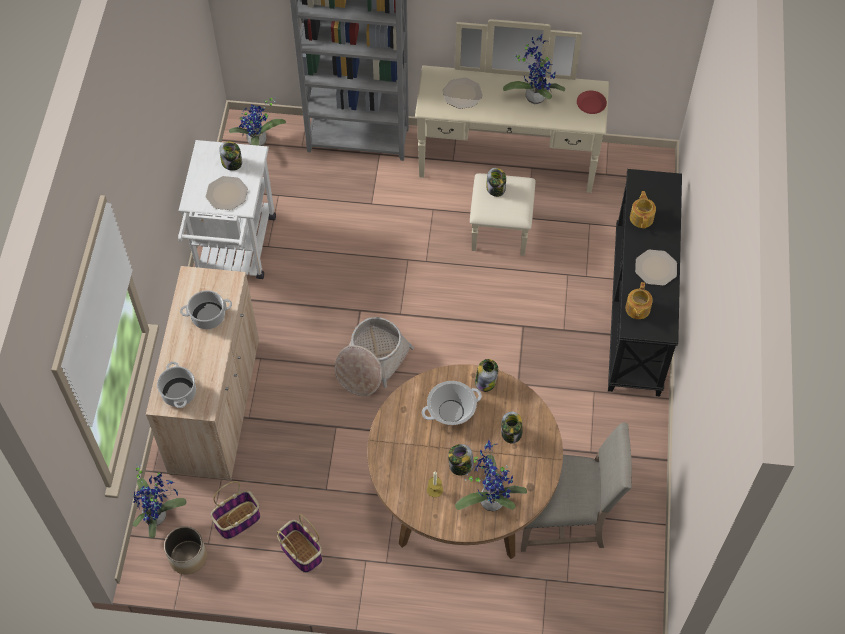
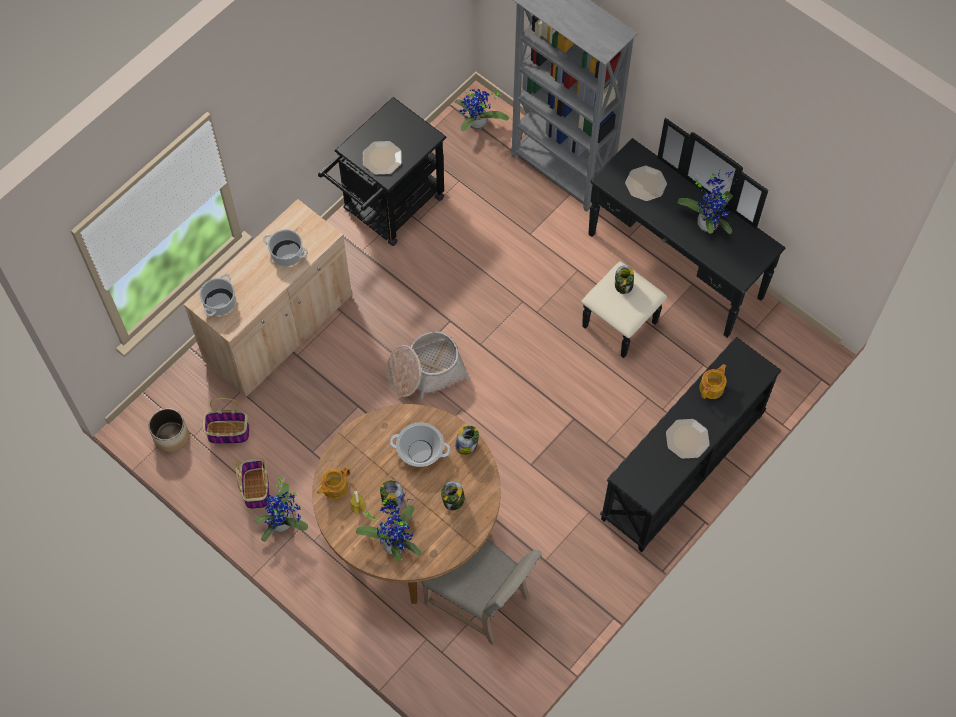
camera: 35 degrees right, 5 degrees up
(158, 515) = (174, 389): potted plant -> potted plant (284, 523)
(232, 163) = (406, 134): jar -> none
(234, 252) = (388, 209): white cart -> black cart
(506, 177) = (663, 279): beige dresser -> black dresser
(591, 104) = (751, 259): red plate -> none
(637, 309) = (641, 464): teapot -> teapot (334, 487)

